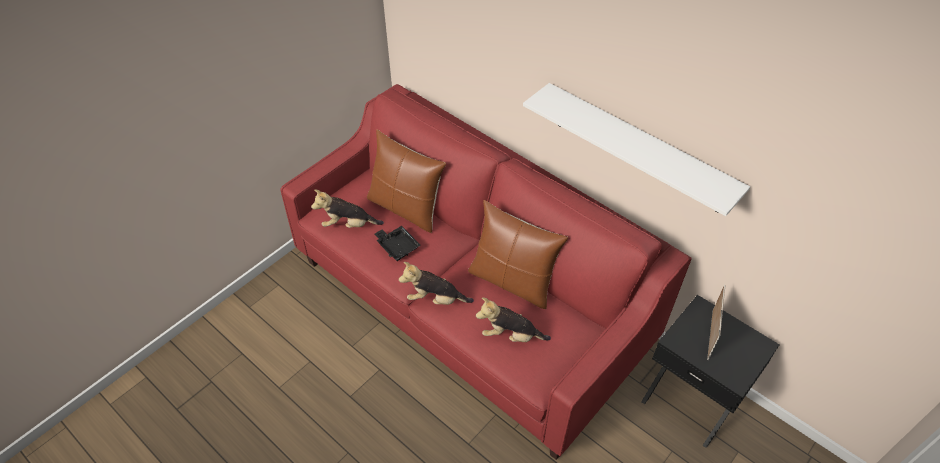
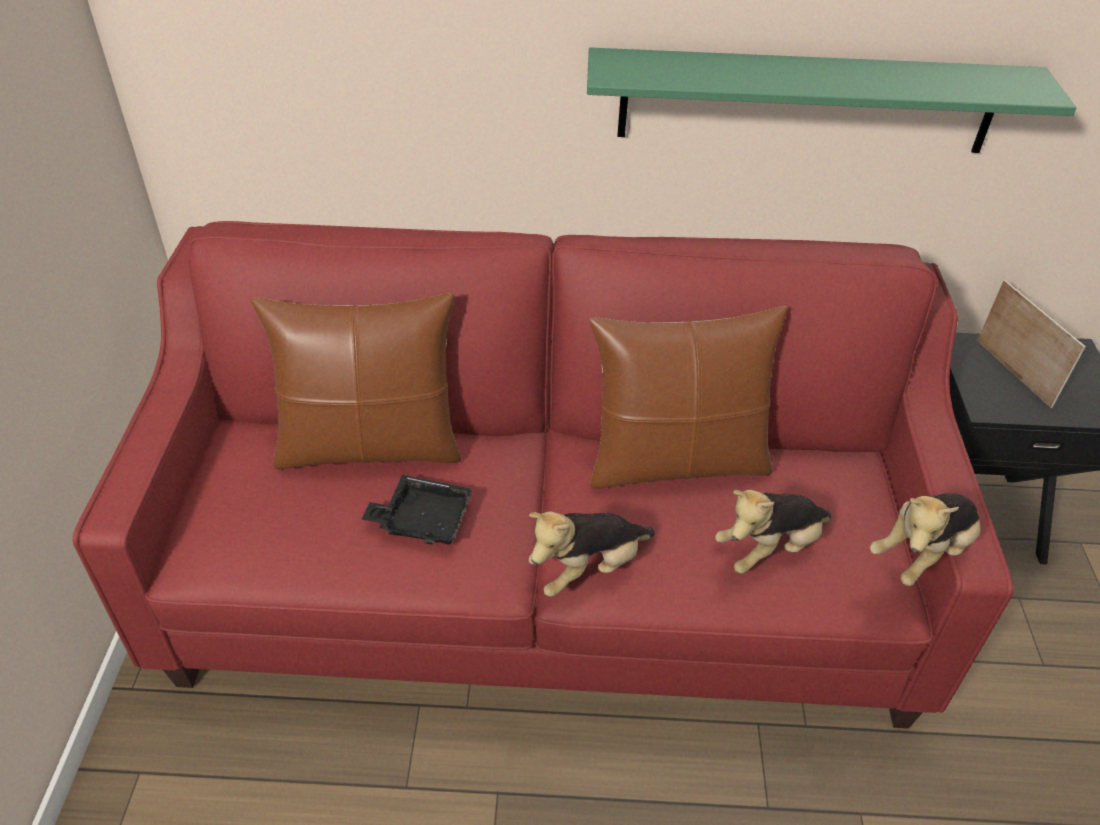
camera: 40 degrees left, 5 degrees down
(348, 225) = (283, 535): plush toy -> plush toy (922, 553)
(638, 148) = (806, 101): white shelf -> green shelf

